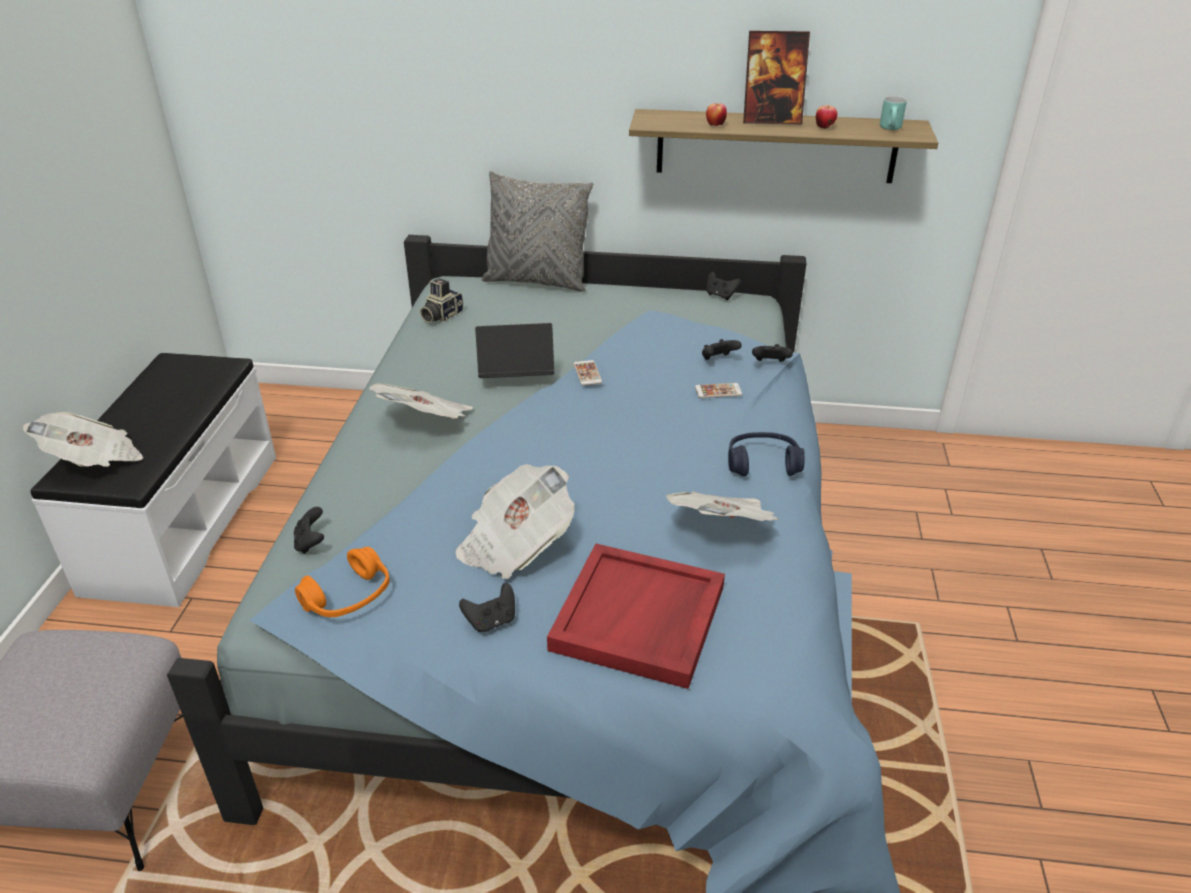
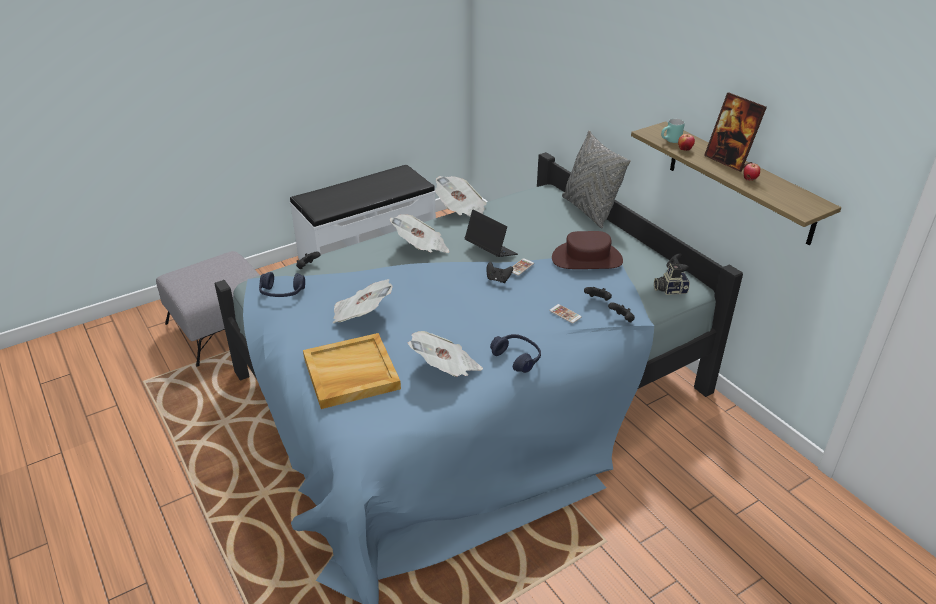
camera: 50 degrees right, 0 degrees up
(94, 460) = (321, 197): newspaper -> newspaper (461, 210)
(349, 597) = (282, 292): orange headphones -> blue headphones
(441, 315) = (511, 203): camera -> camera (669, 289)
(491, 621) = (306, 334): black game controller -> black game controller (498, 279)
(635, 326) = (587, 259): none -> brown hat
(639, 619) = (350, 374): red tray -> beige tray
(892, 129) = (794, 200): turquoise mug -> turquoise mug (671, 141)

